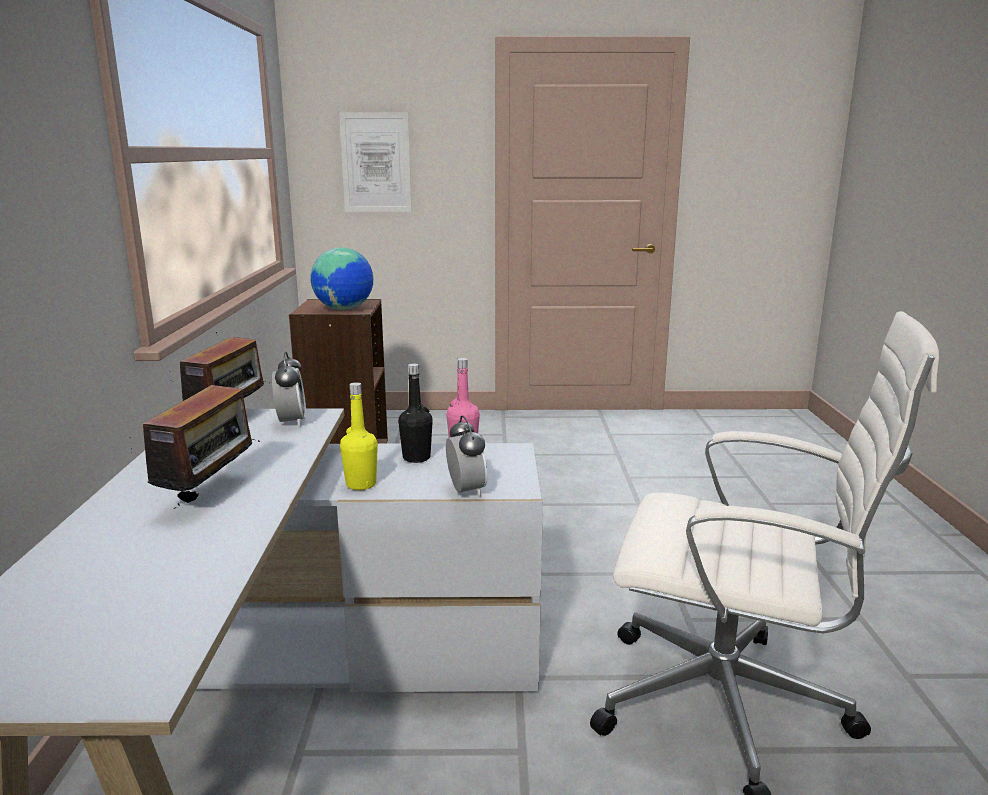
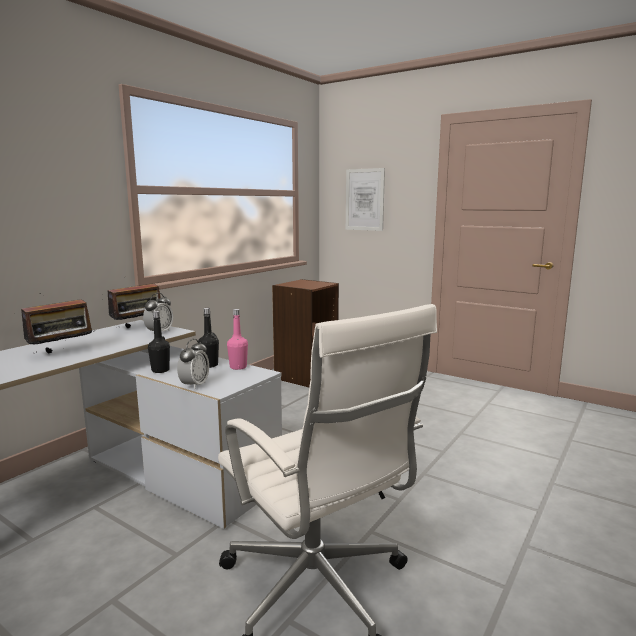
camera: 35 degrees right, 5 degrees down
(344, 309) = (305, 285): globe -> none
(361, 484) = (160, 370): yellow bottle -> black bottle

